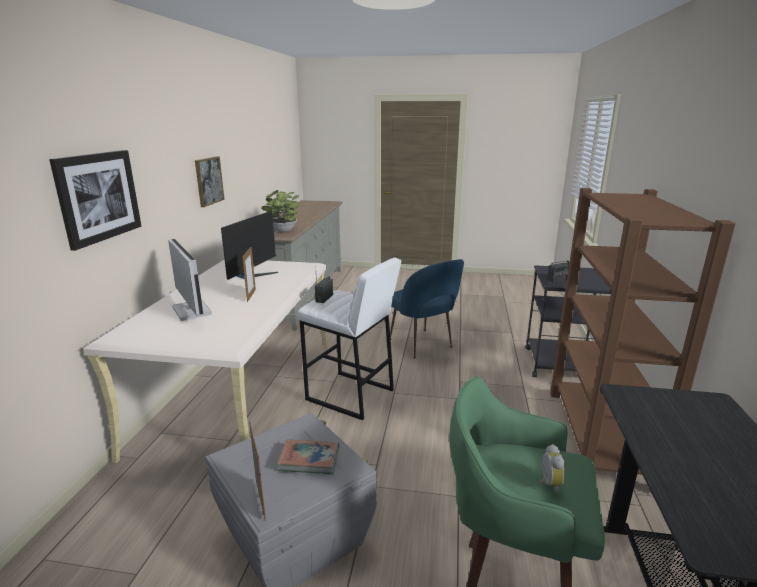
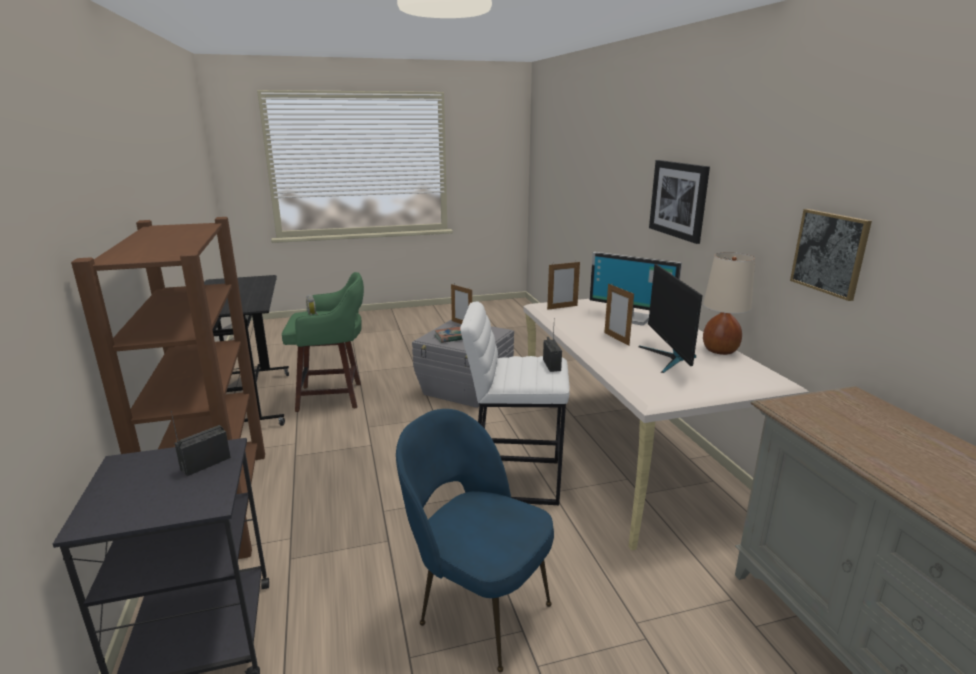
camera: 155 degrees right, 0 degrees up
(209, 276) = (720, 351): none -> beige table lamp
(216, 338) = (562, 307): none -> picture frame
(283, 231) = (838, 423): potted plant -> none

